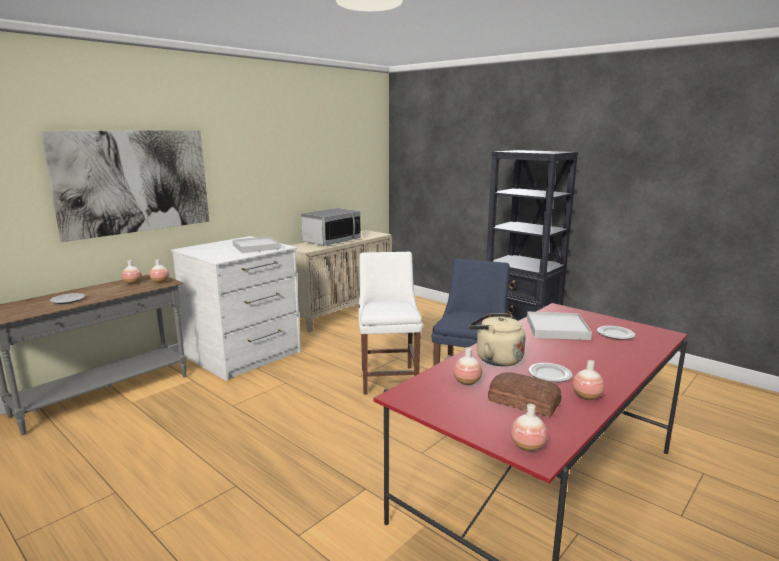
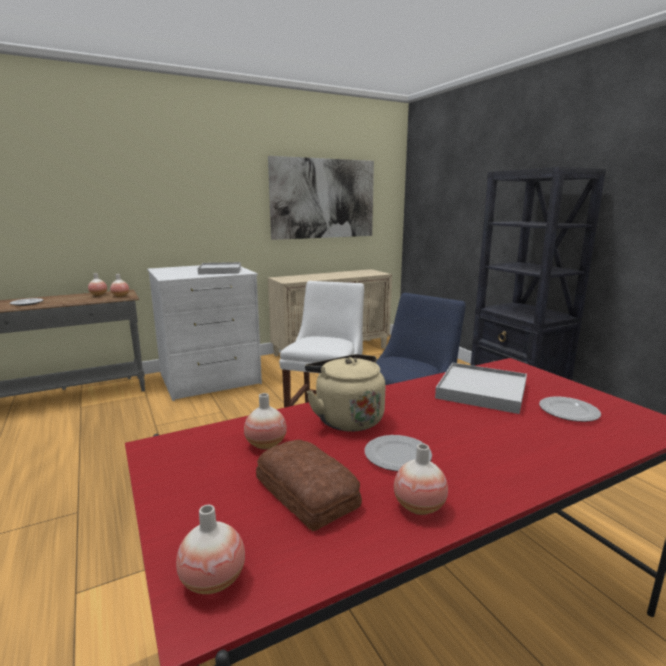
camera: 20 degrees right, 0 degrees up
(134, 181) = (112, 200): picture -> picture (323, 199)
(331, 241) = (323, 276): microwave -> none

